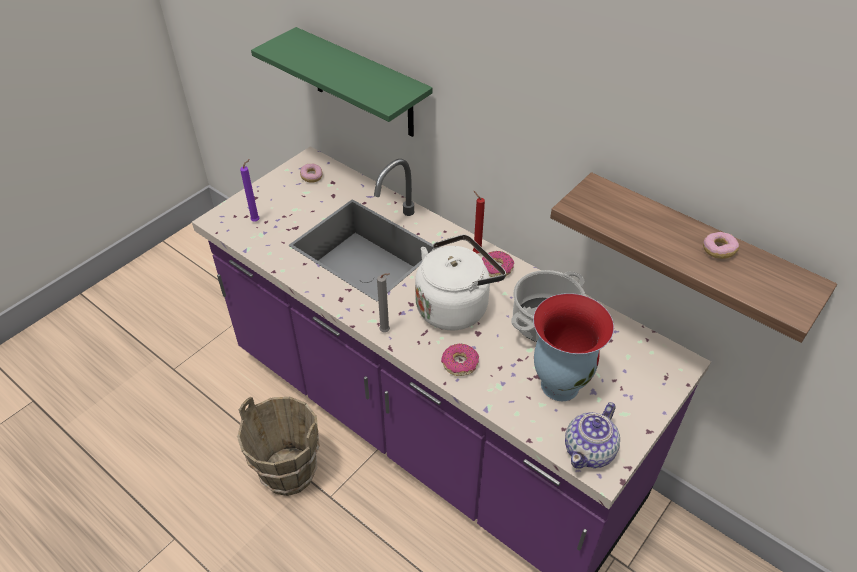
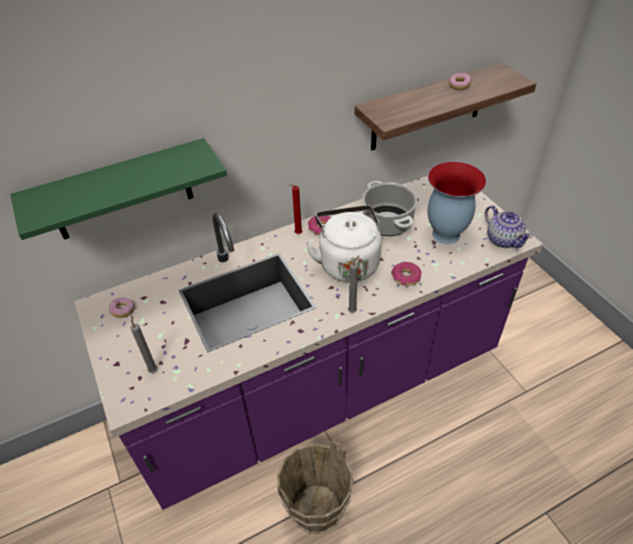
camera: 65 degrees left, 0 degrees up
(257, 220) = (153, 370): purple candle -> grey candle

